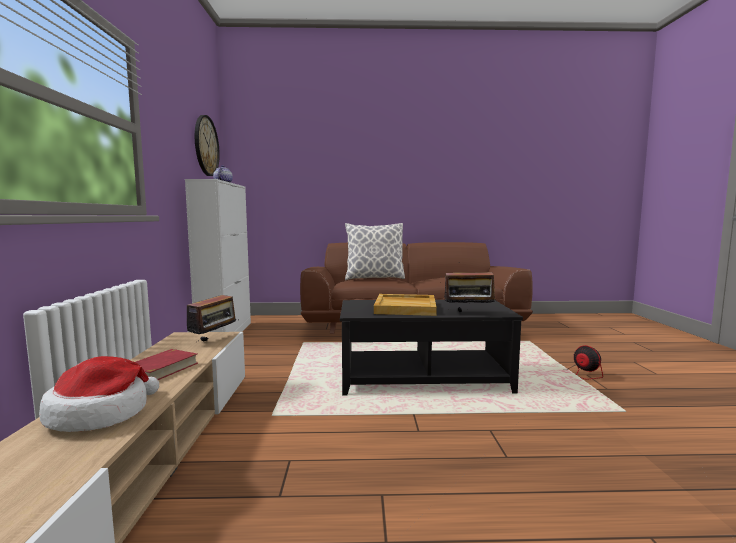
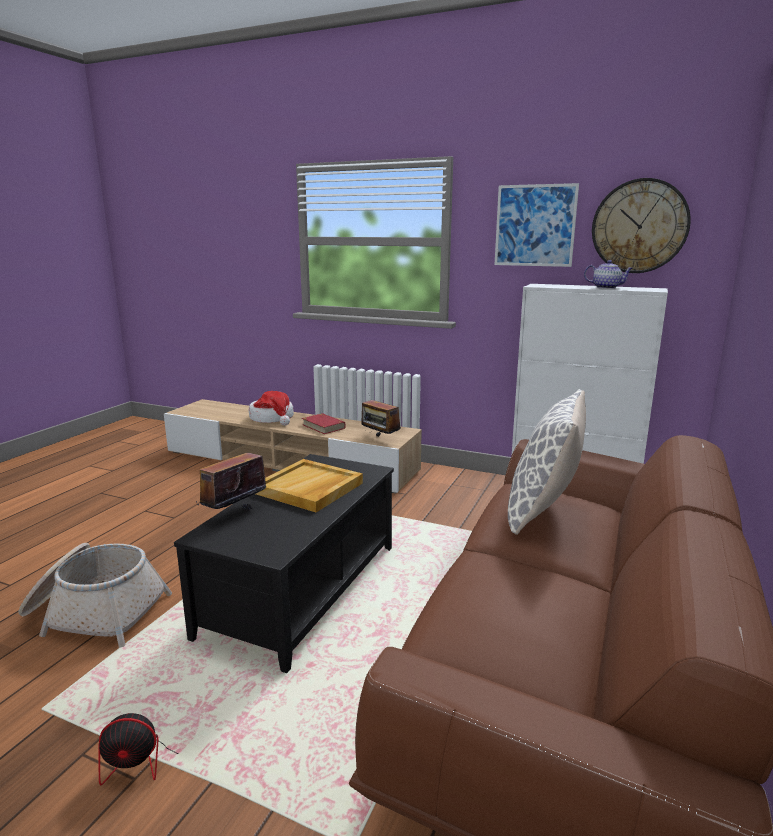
camera: 115 degrees right, 10 degrees up
(176, 131) = (535, 225): none -> picture
(563, 443) = (95, 612): none -> basket

